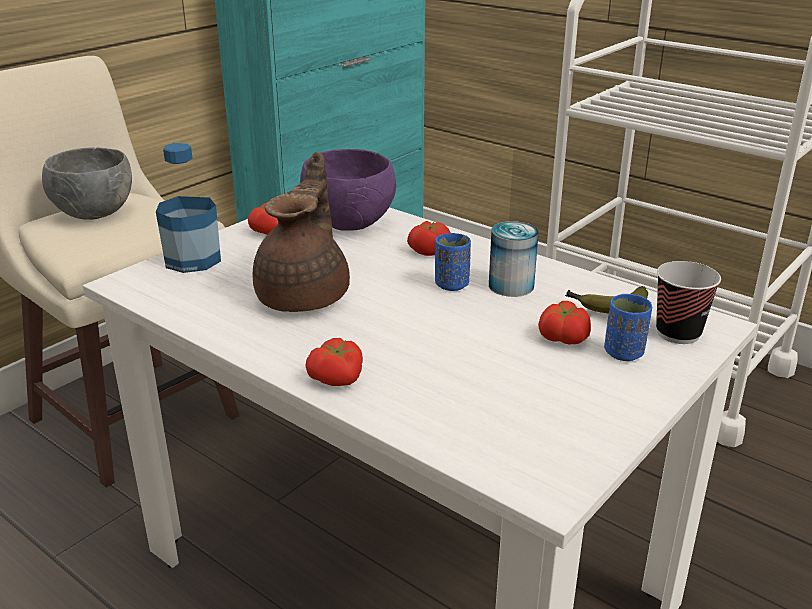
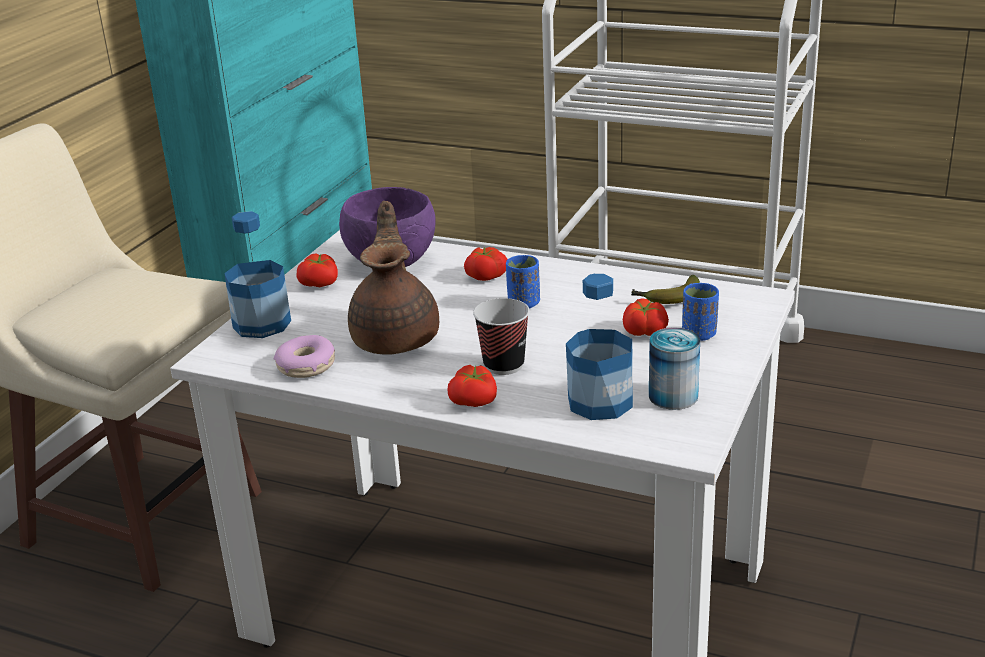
camera: 15 degrees left, 0 degrees up
(93, 213) = (90, 297): grey bowl -> none
(201, 308) = (306, 366): none -> donut
(471, 410) = (600, 402): none -> bottle
(511, 286) = (576, 295): can -> can (673, 396)
(678, 333) = (735, 310): cup -> cup (504, 365)

